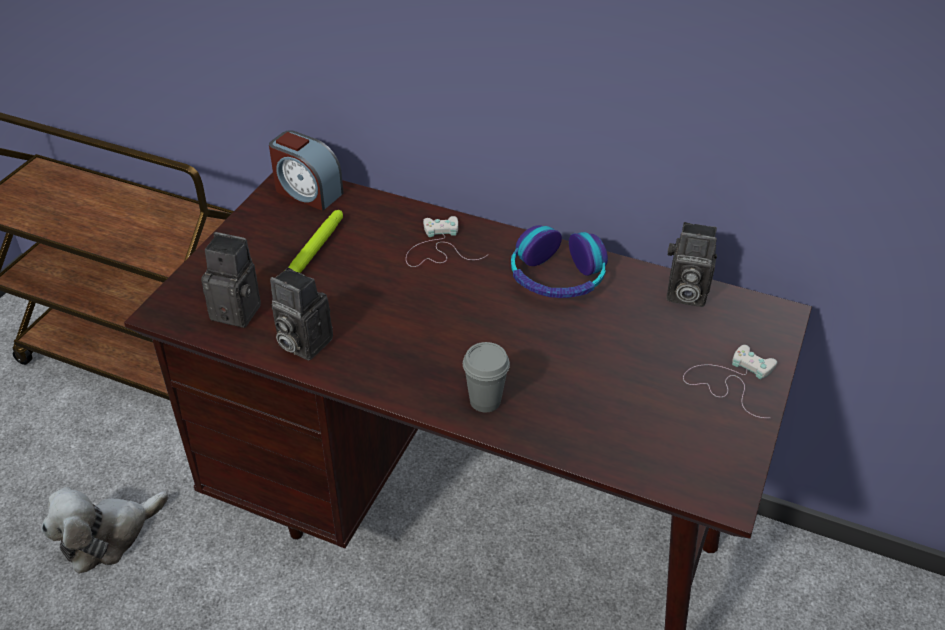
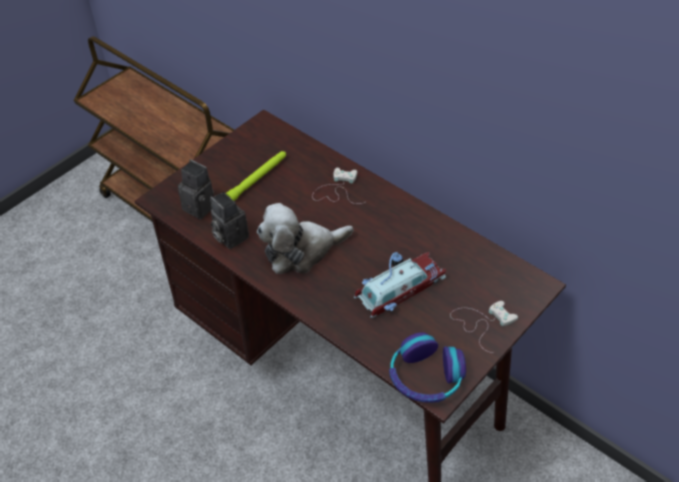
camera: 20 degrees right, 5 degrees up
(108, 536) = (124, 321): plush toy -> plush toy (301, 251)
(307, 192) = (271, 133): alarm clock -> none
(485, 401) = (322, 299): grey cup -> none
(557, 277) = (404, 227): headphones -> headphones (425, 377)
(589, 360) = (398, 288): none -> toy car
(683, 294) = (482, 256): camera -> none

